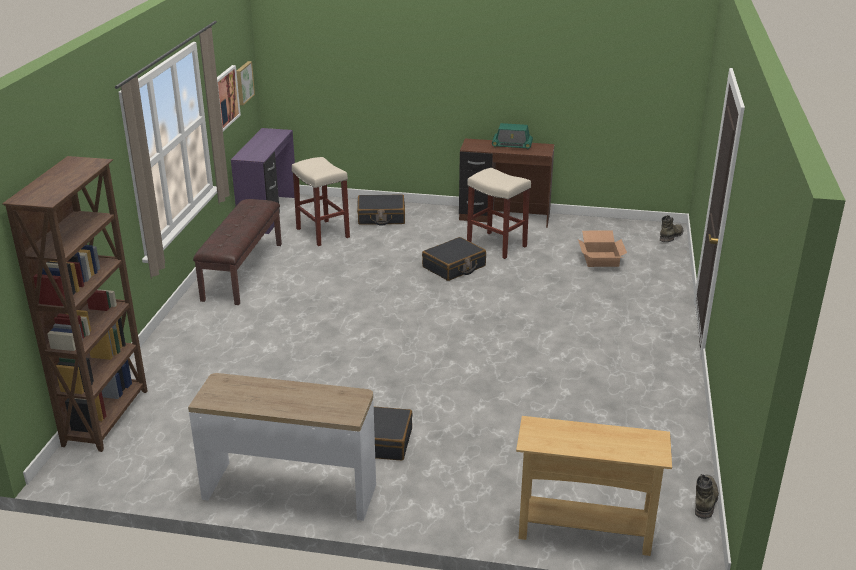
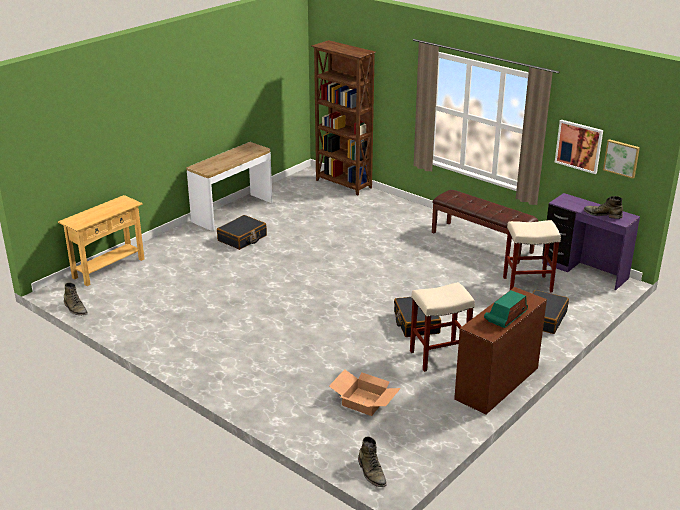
camera: 120 degrees right, 0 degrees up
(272, 139) = (602, 214): none -> green boot

